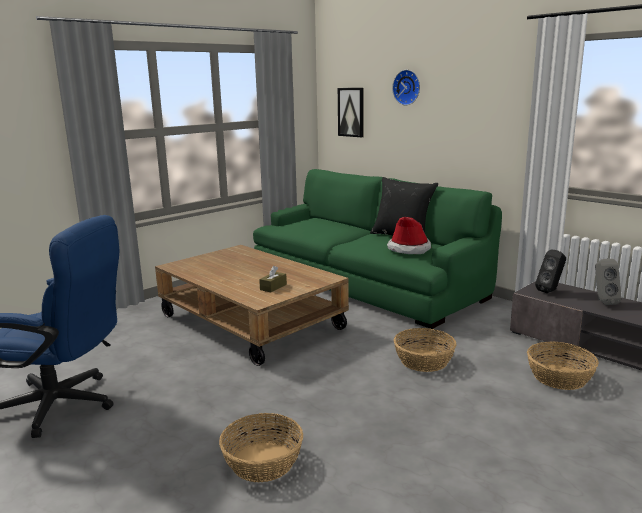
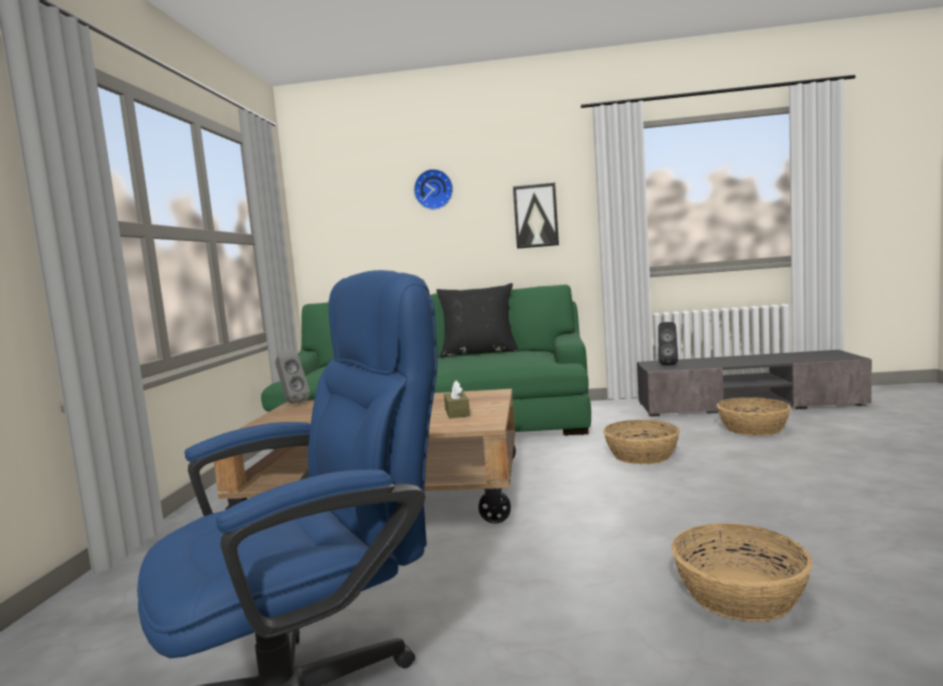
camera: 40 degrees left, 10 degrees down
(351, 112) = (350, 227): picture -> picture (535, 216)
(409, 249) = (518, 356): hat -> none
(602, 302) = (717, 361): grey speaker -> grey speaker (292, 403)

